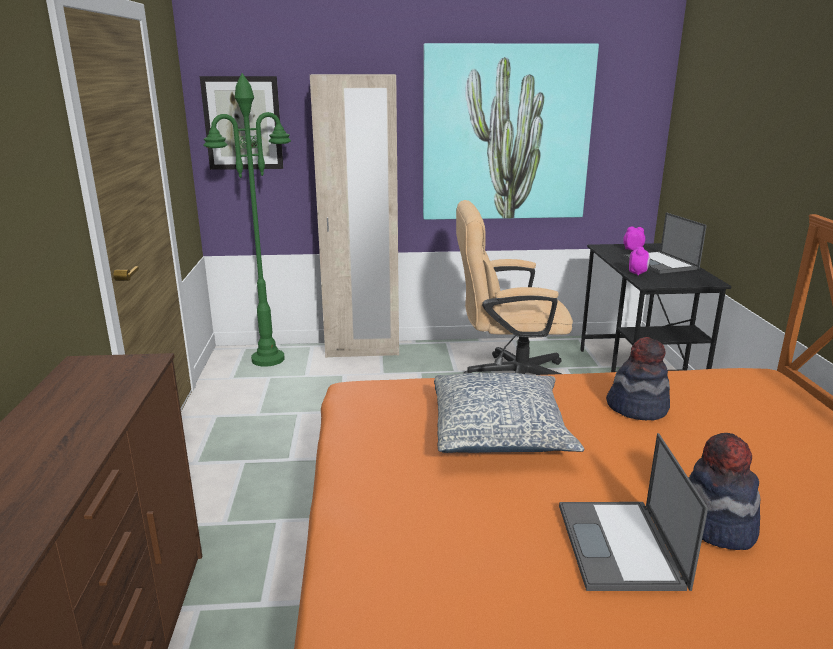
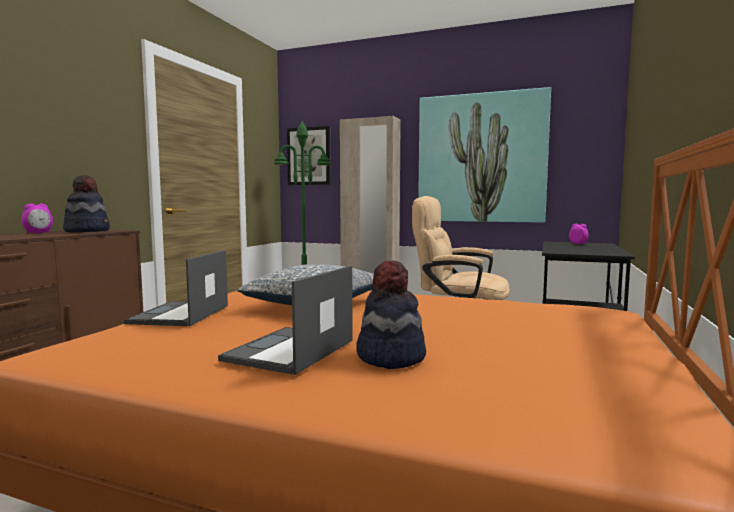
camera: 25 degrees right, 15 degrees down
(637, 273) = (556, 249): alarm clock -> alarm clock (38, 233)
(637, 407) = (449, 308): hat -> hat (87, 231)
(661, 263) = (589, 248): laptop -> laptop (180, 315)

